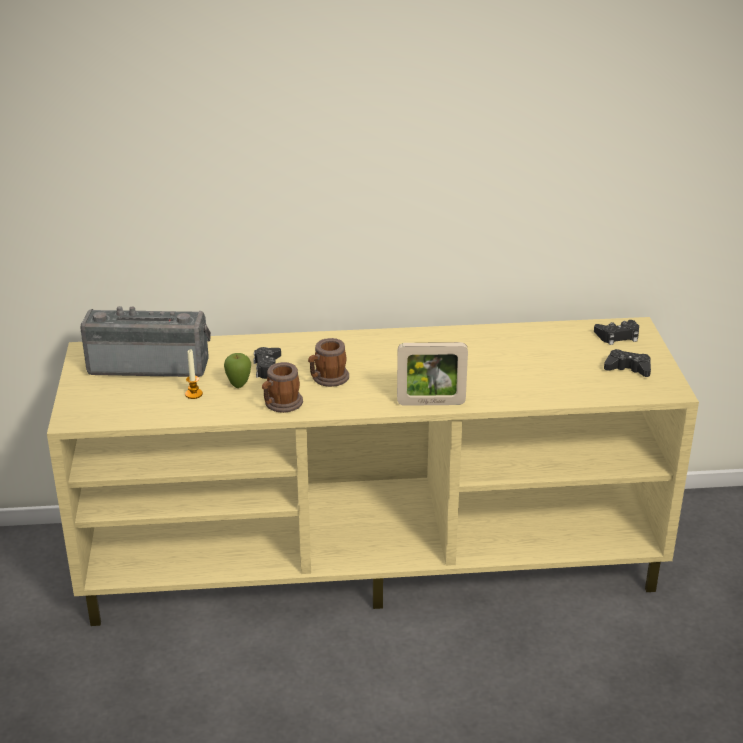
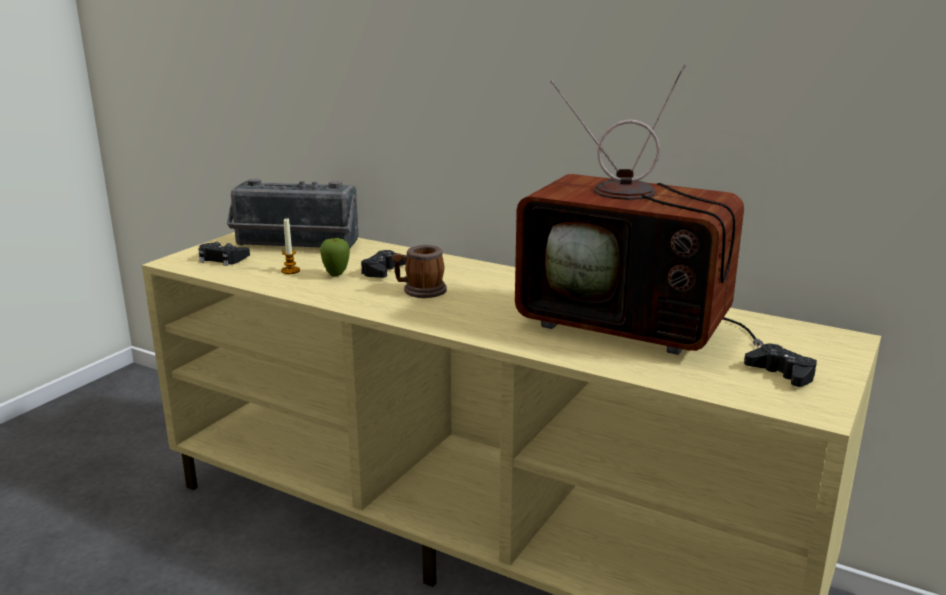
camera: 35 degrees right, 10 degrees down
(150, 364) = (295, 245): radio -> radio turned 150 degrees clockwise
(281, 404) = (345, 296): mug -> none
(431, 403) = (489, 335): picture frame -> none
(505, 359) = (631, 324): none -> television
(617, 336) = (809, 341): black game controller -> black game controller (222, 259)

